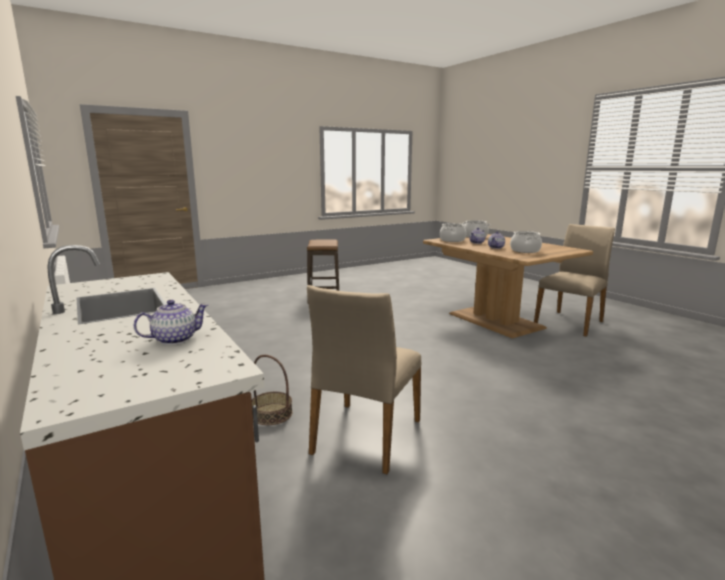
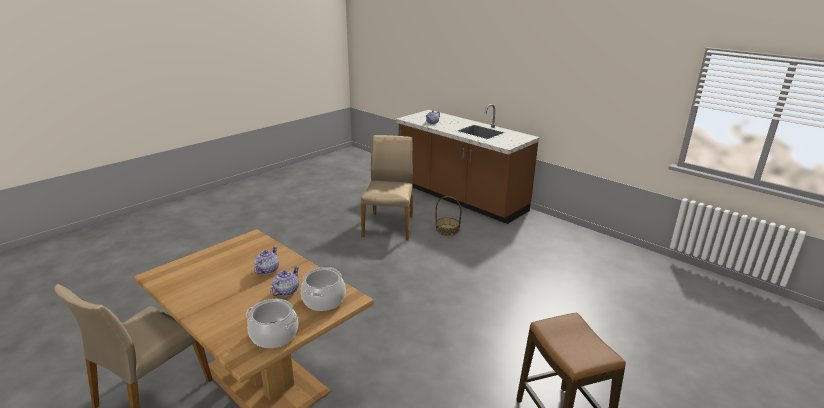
camera: 165 degrees right, 10 degrees up
(524, 251) = (235, 261): cooking pot -> none

